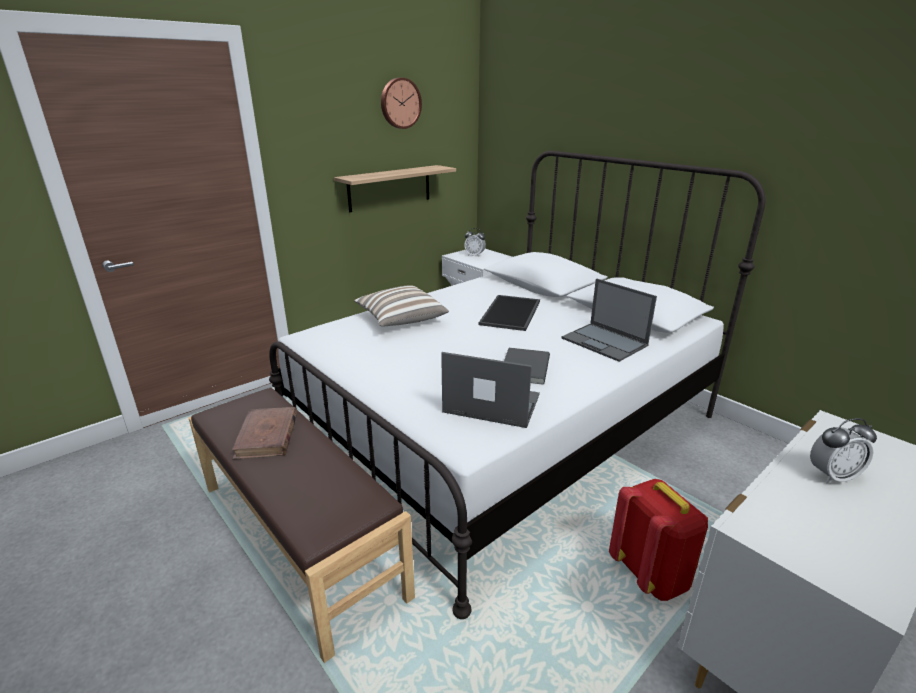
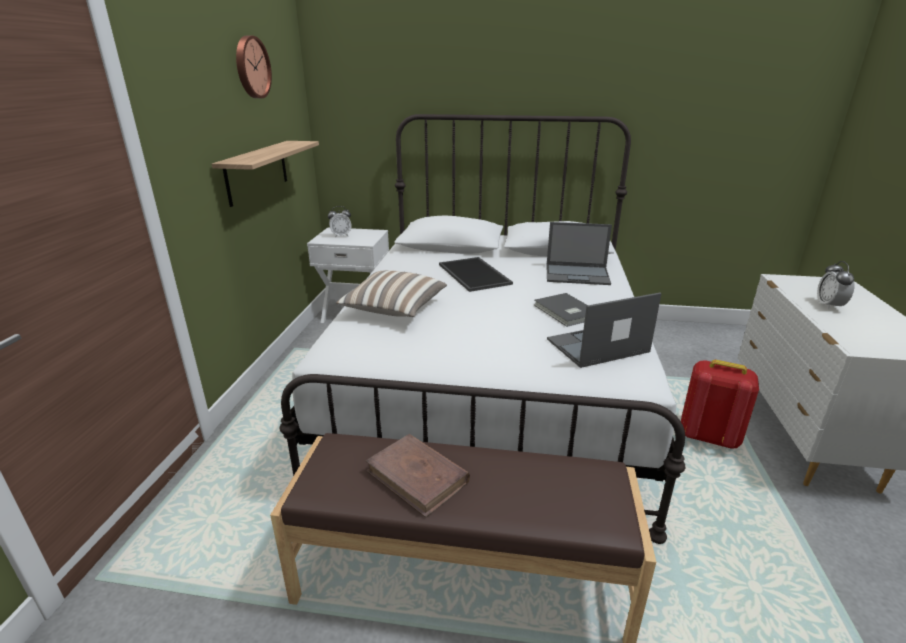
camera: 40 degrees left, 0 degrees up
(832, 476) = (829, 305): alarm clock -> alarm clock turned 150 degrees clockwise

